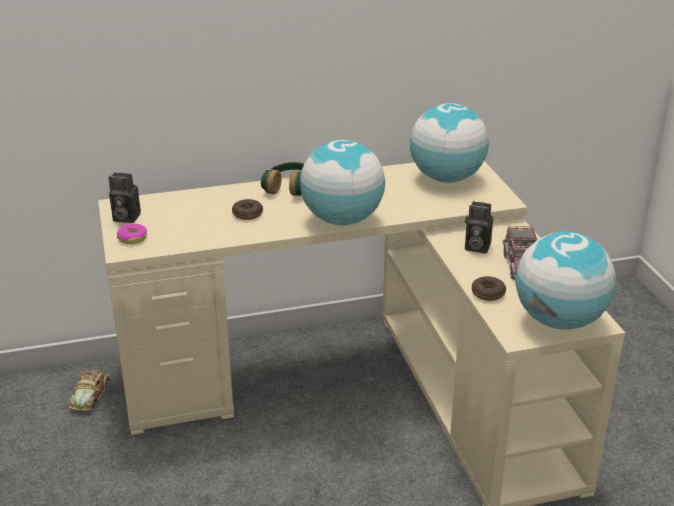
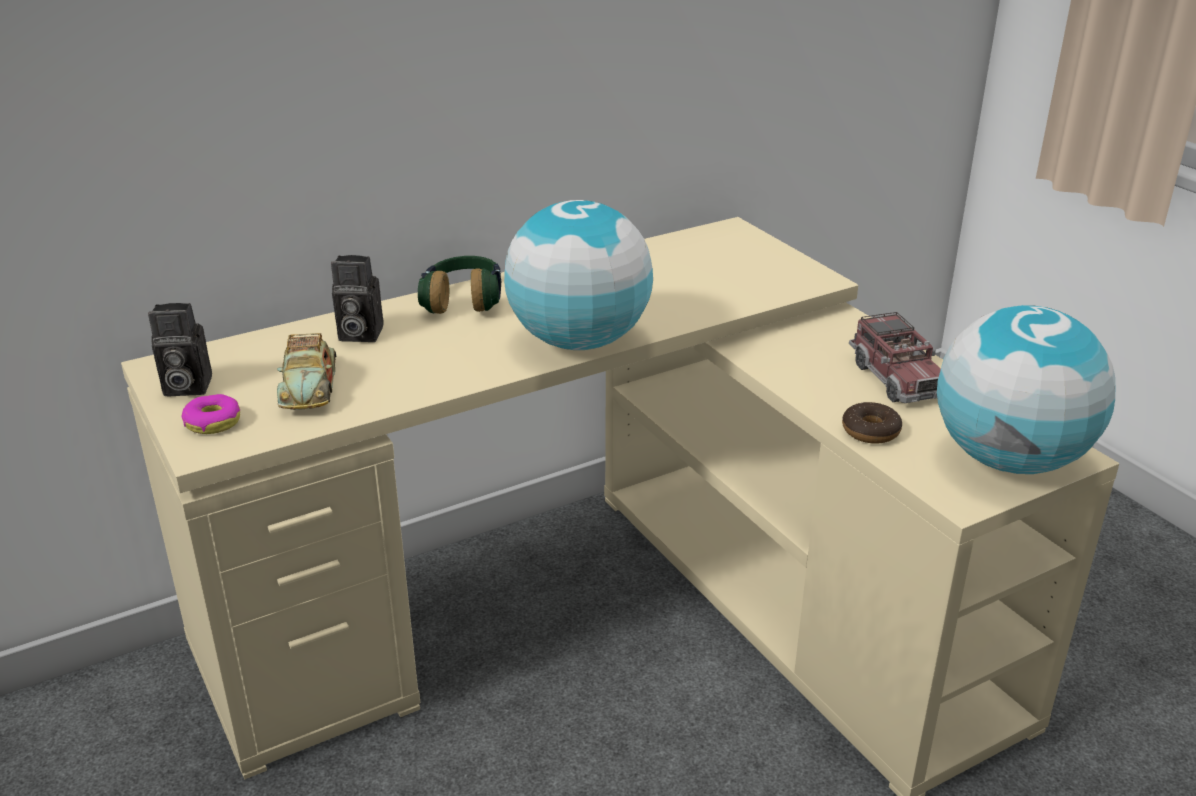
camera: 15 degrees left, 0 degrees up
(90, 395) = (147, 717): toy car -> toy car (309, 386)
(247, 214) = (410, 352): donut -> none
(446, 178) = (710, 256): globe -> none
(475, 247) = (806, 358): camera -> camera (357, 334)

